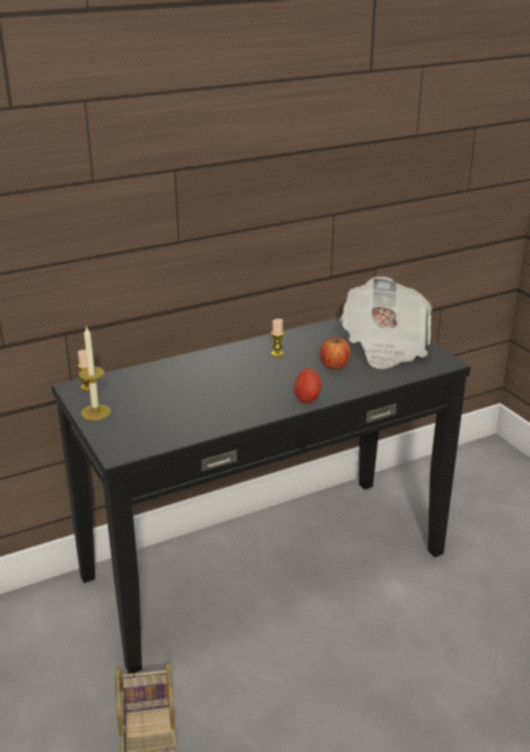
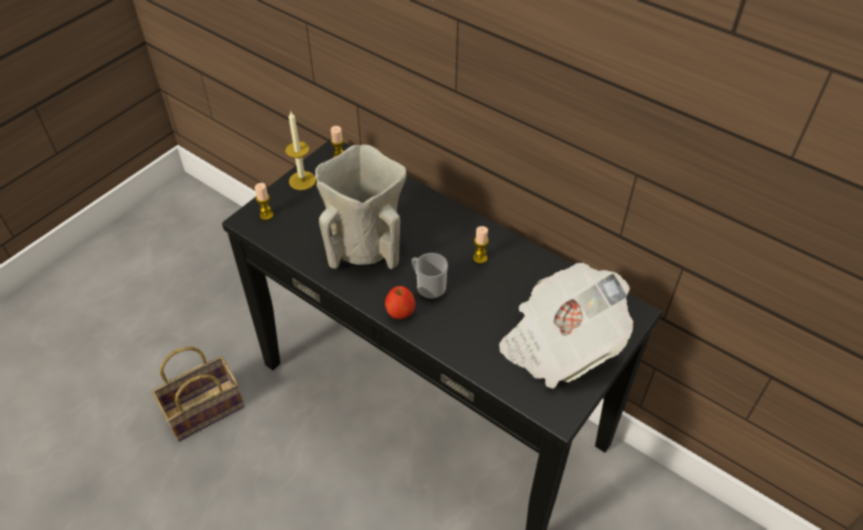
camera: 65 degrees right, 20 degrees up
(123, 440) = (266, 215): none -> candle
(216, 398) = (367, 245): none -> beige vase
(289, 381) = (428, 287): none -> mug
(334, 365) = (485, 312): apple -> none

